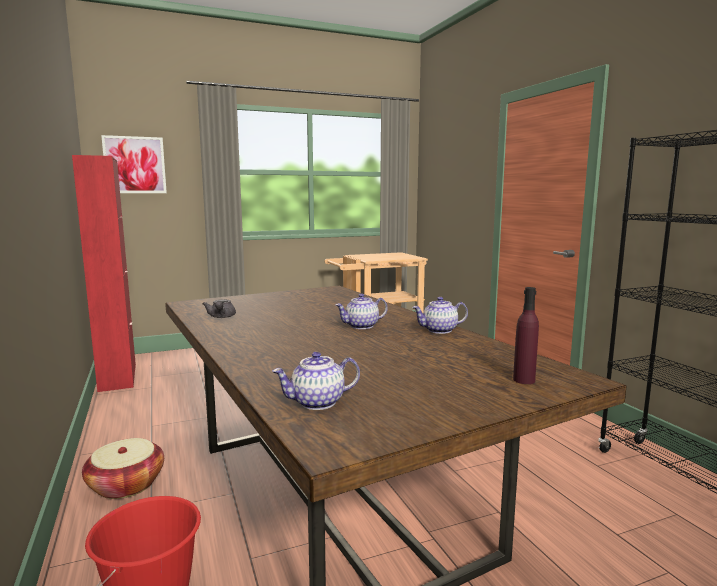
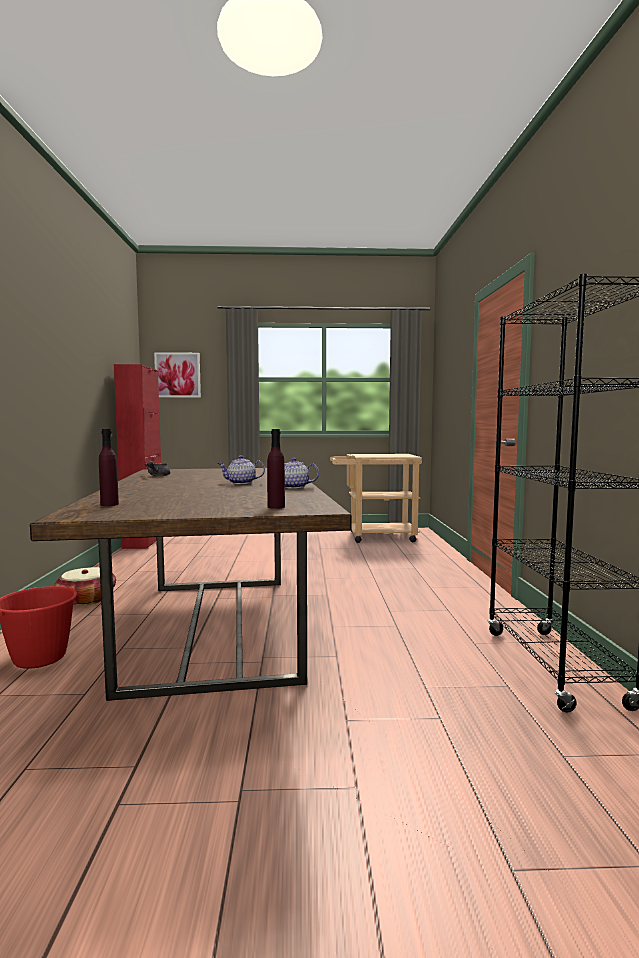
camera: 20 degrees right, 5 degrees down
(317, 403) = (109, 504): teapot -> purple bottle

